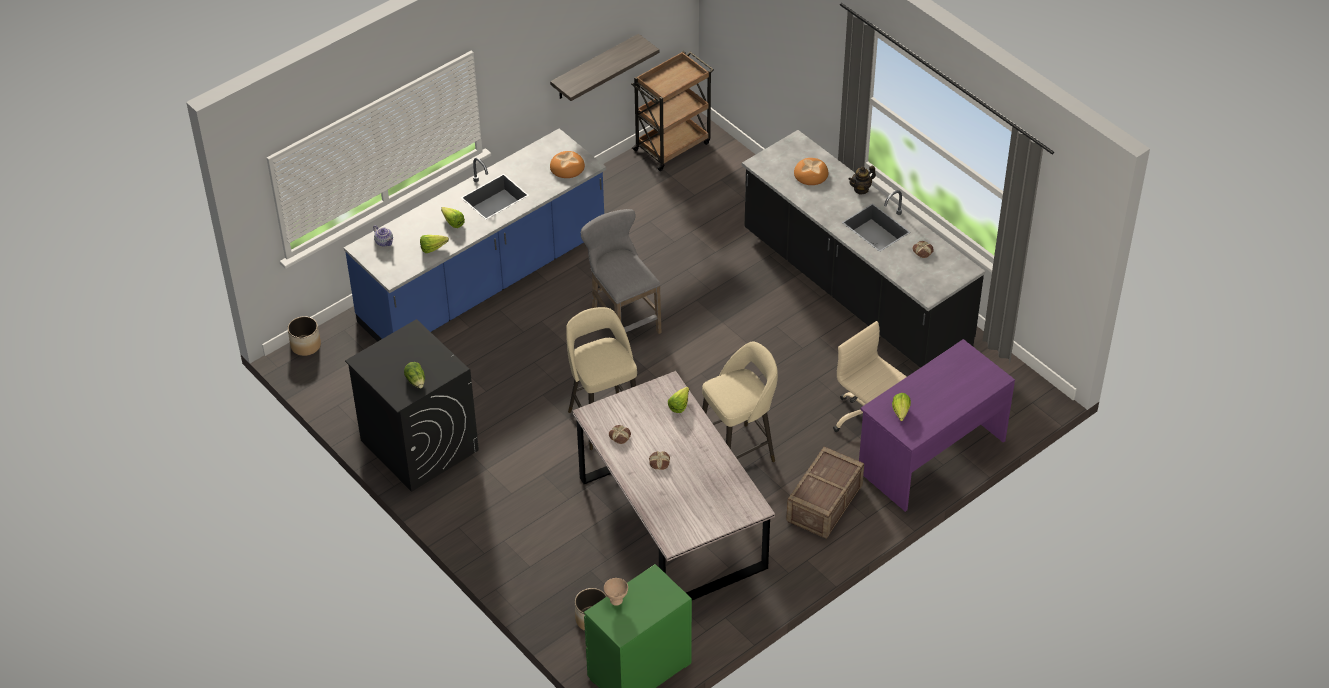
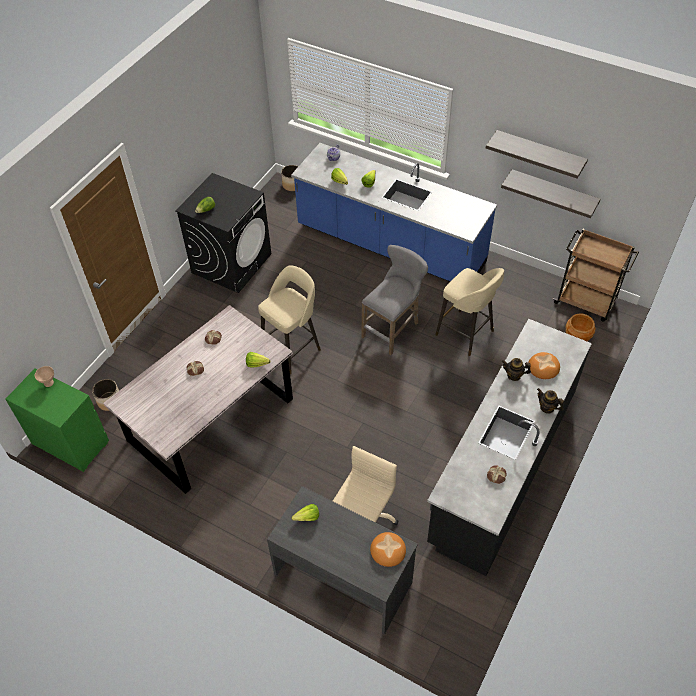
camera: 70 degrees right, 5 degrees up
(567, 167) = (458, 221): bread -> bread (387, 550)
(572, 40) = (539, 153): none -> shelf
(719, 172) = (577, 337): none -> brown planter
(738, 452) = (293, 439): beige stool -> beige stool (466, 334)
(810, 198) = (514, 375): none -> teapot
(824, 505) = (261, 513): crate -> none
(930, 455) = (343, 577): purple desk -> grey desk

